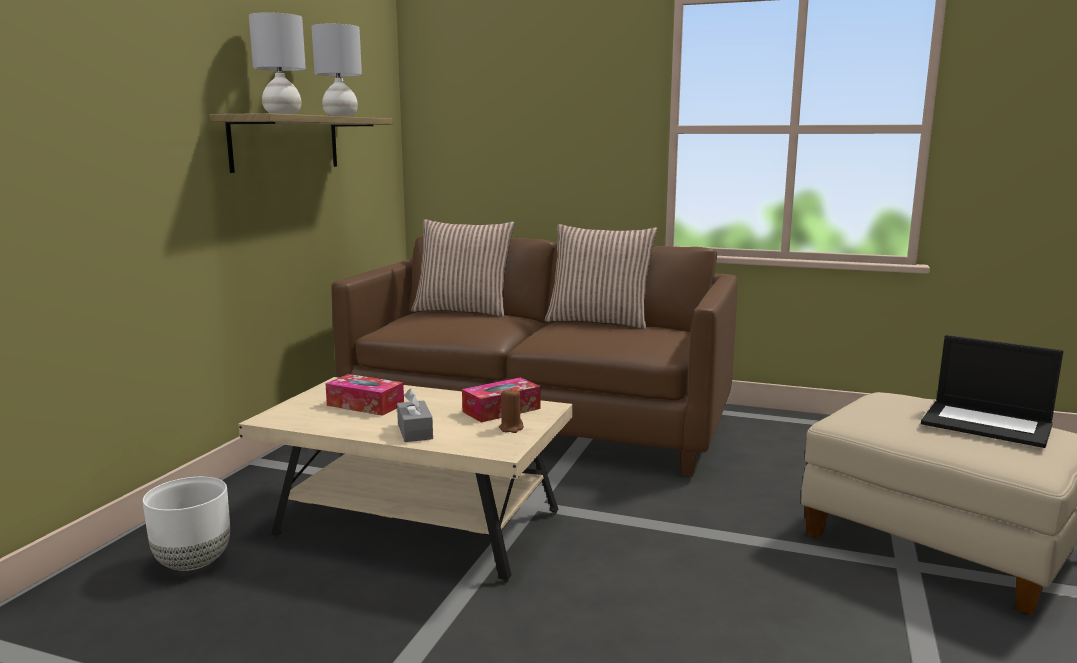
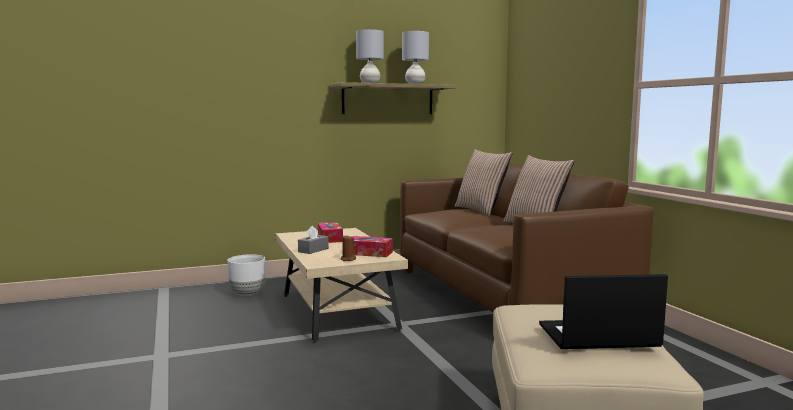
camera: 50 degrees right, 5 degrees down
(988, 424) = (597, 336): laptop -> laptop turned 90 degrees clockwise

